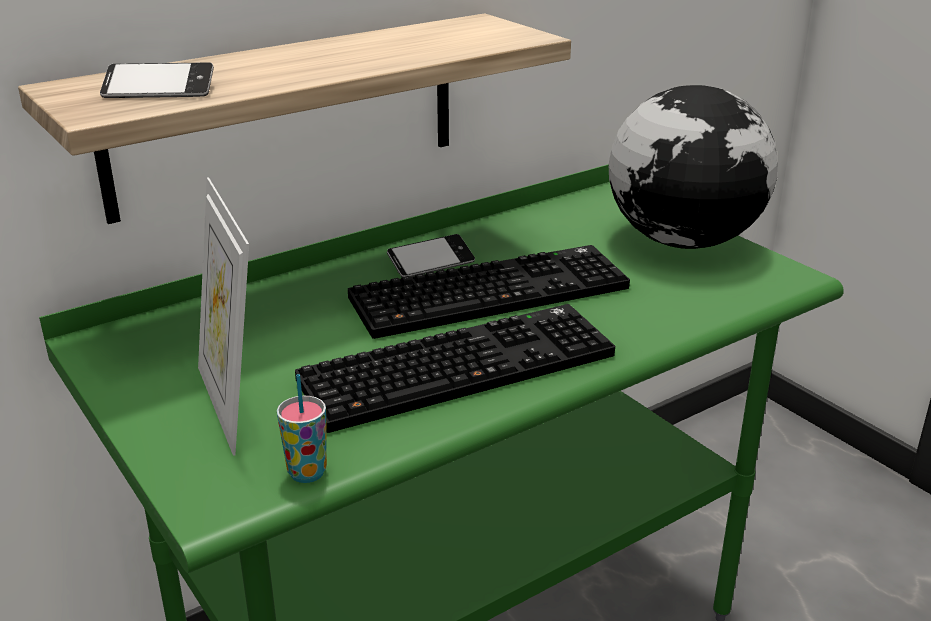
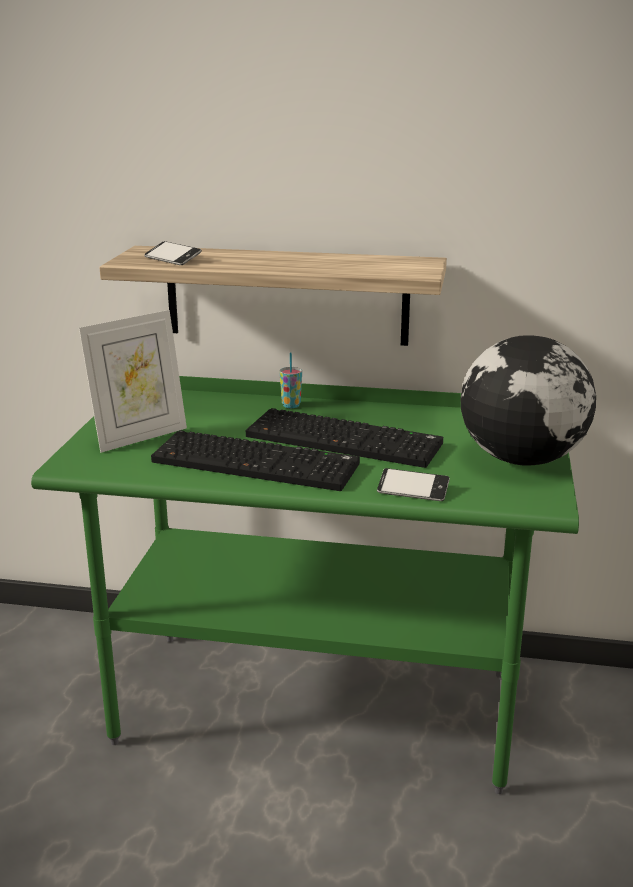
camera: 45 degrees right, 5 degrees down
(232, 404) = (139, 437): picture frame -> picture frame turned 150 degrees counterclockwise
(307, 473) = (115, 471): cup -> cup (291, 405)
(431, 263) = (346, 416): phone -> phone (412, 490)

